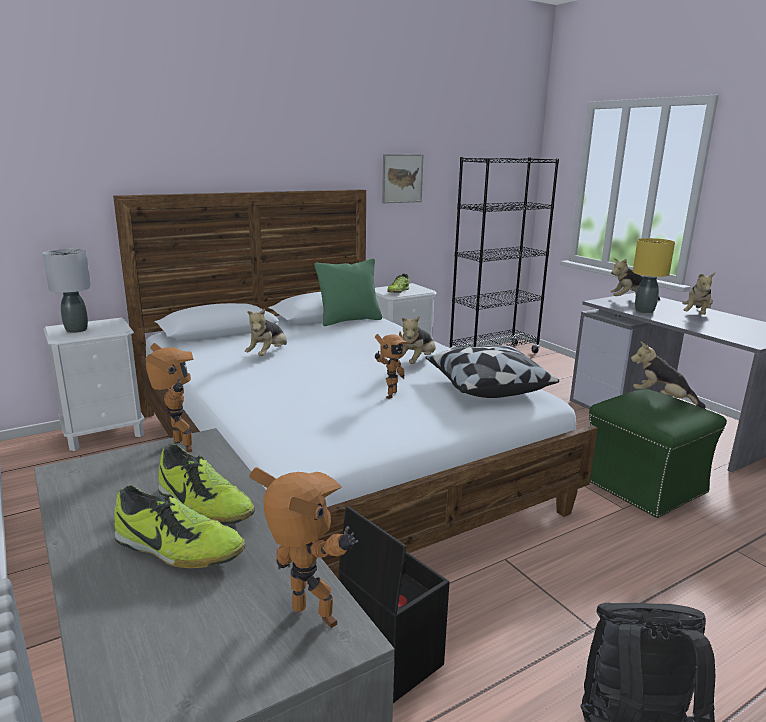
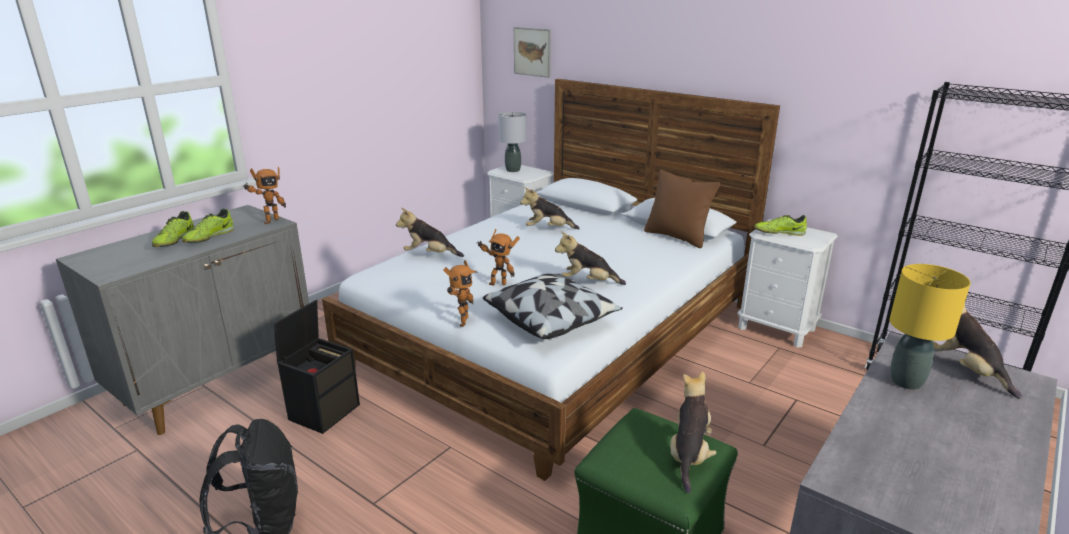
camera: 70 degrees right, 5 degrees up
(310, 621) = (119, 270): toy robot -> toy robot (461, 322)
(349, 320) = (677, 237): green pillow -> brown pillow
(402, 178) = (844, 100): picture -> picture (532, 52)
(696, 315) = (961, 433): plush toy -> plush toy (429, 255)

